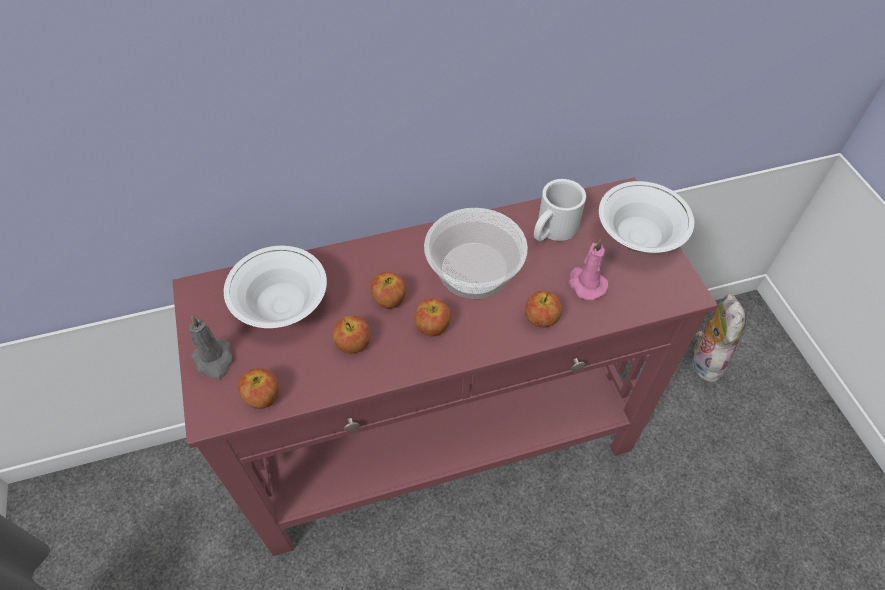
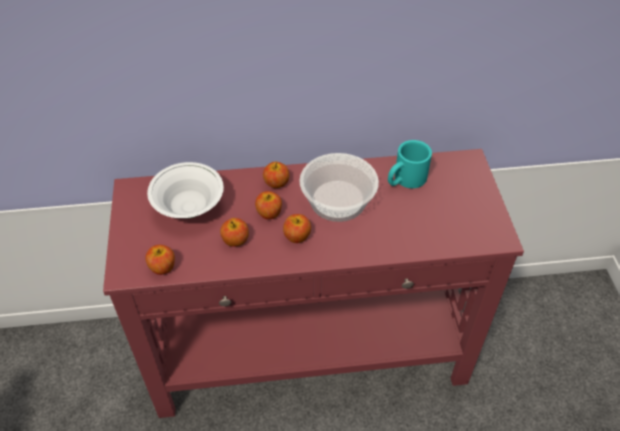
camera: 10 degrees right, 5 degrees down
(214, 360) = (133, 238): grey candle -> none
(541, 319) = (381, 242): apple -> apple (276, 183)
(552, 231) = (405, 180): white mug -> turquoise mug
(586, 283) = (422, 221): pink candle -> none
(637, 238) = (471, 194): white bowl -> none
(704, 359) = (547, 319): plush toy -> none

